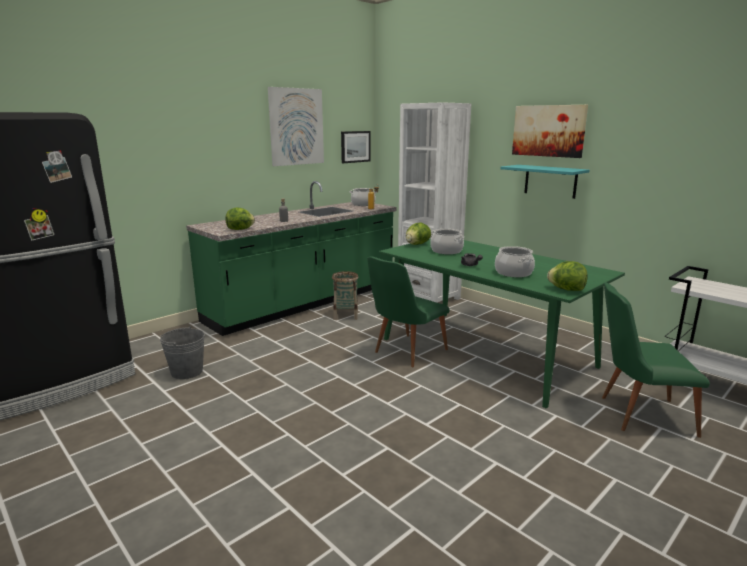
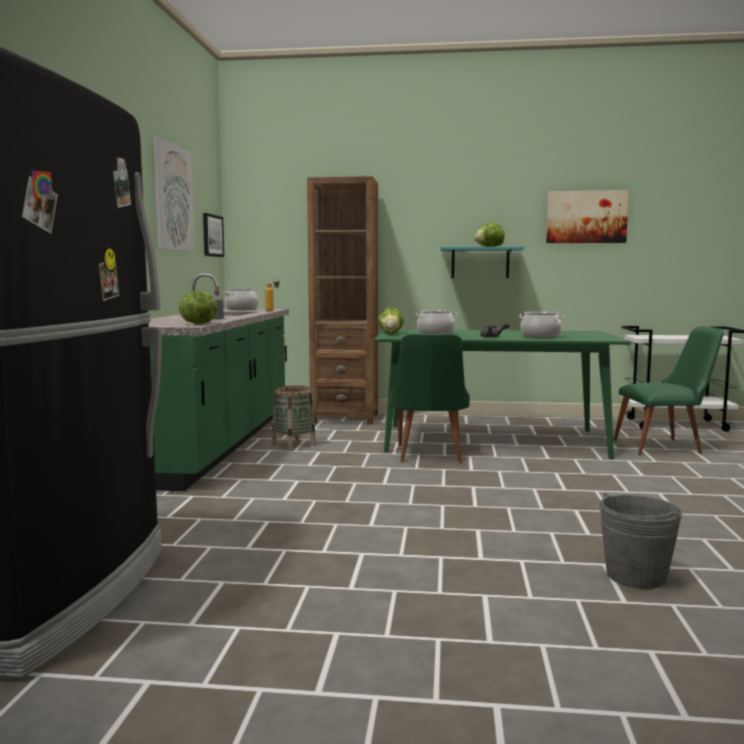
camera: 40 degrees left, 10 degrees down
(187, 371) = (229, 527): grey bucket -> grey bucket (636, 576)
(428, 297) = (345, 418): white bookcase -> brown bookcase
(548, 131) = (473, 212): picture -> picture (586, 217)
(566, 289) = (608, 338): lettuce -> lettuce (489, 247)
(637, 414) = (665, 447): green chair -> green chair turned 150 degrees counterclockwise

